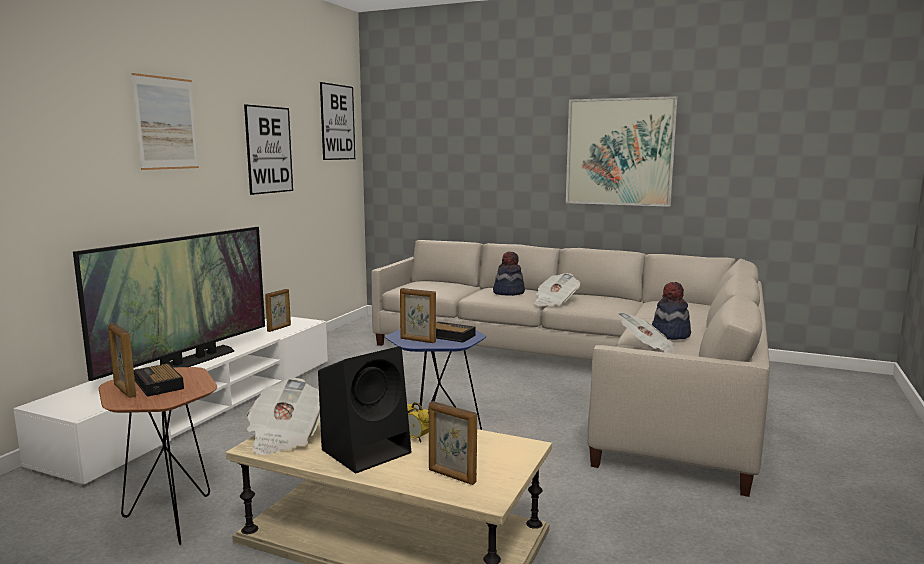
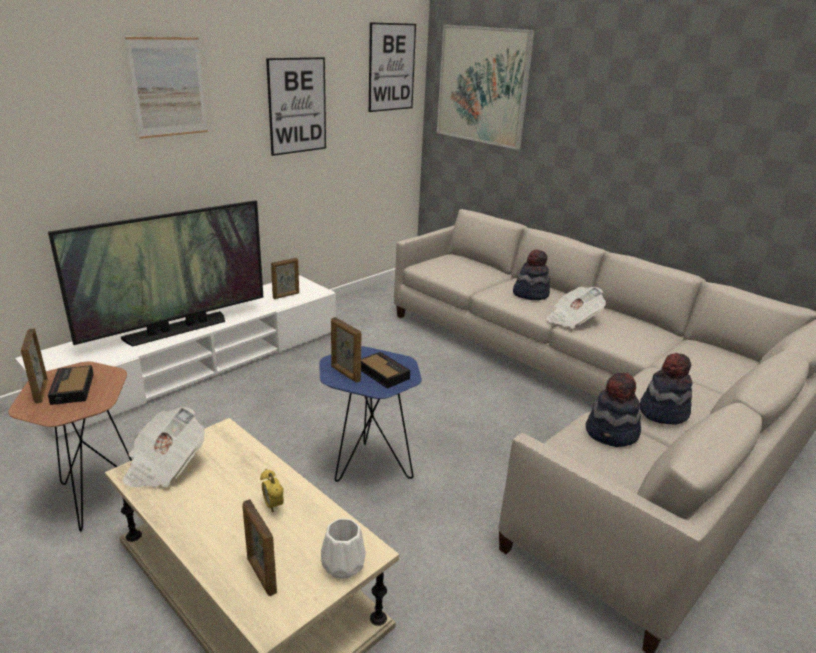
camera: 20 degrees right, 15 degrees up
(367, 450) = (217, 509): black speaker -> none
(513, 457) = (342, 565): none -> white vase
(619, 152) = (704, 144): picture -> picture (483, 86)
(647, 349) = (612, 434): newspaper -> hat

